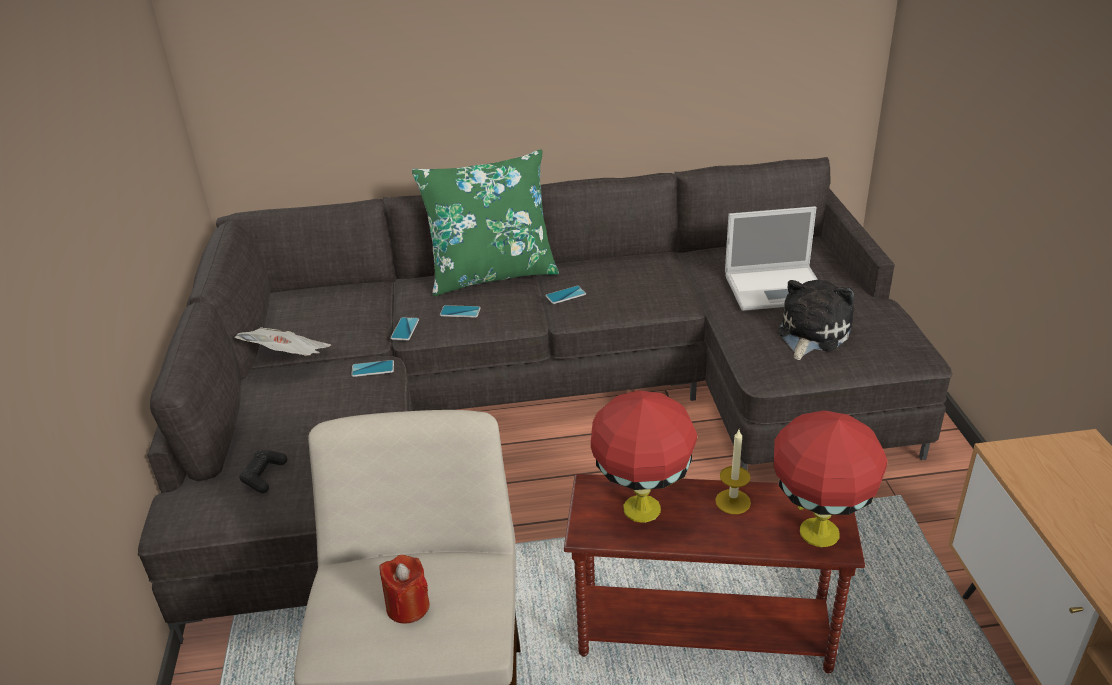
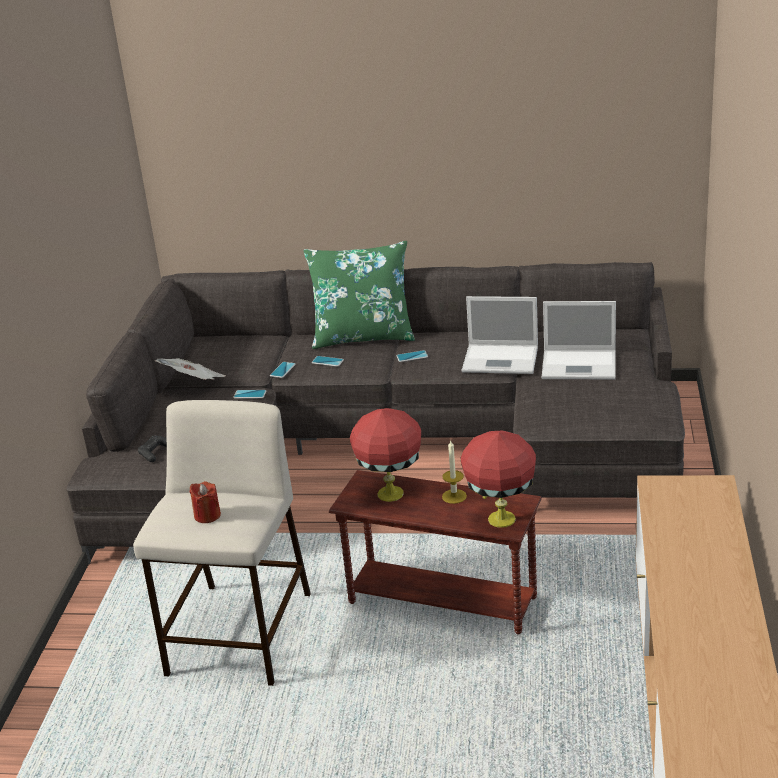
camera: 15 degrees right, 5 degrees down
(679, 289) = (502, 359): none -> laptop
(811, 333) = (585, 400): plush toy -> none

